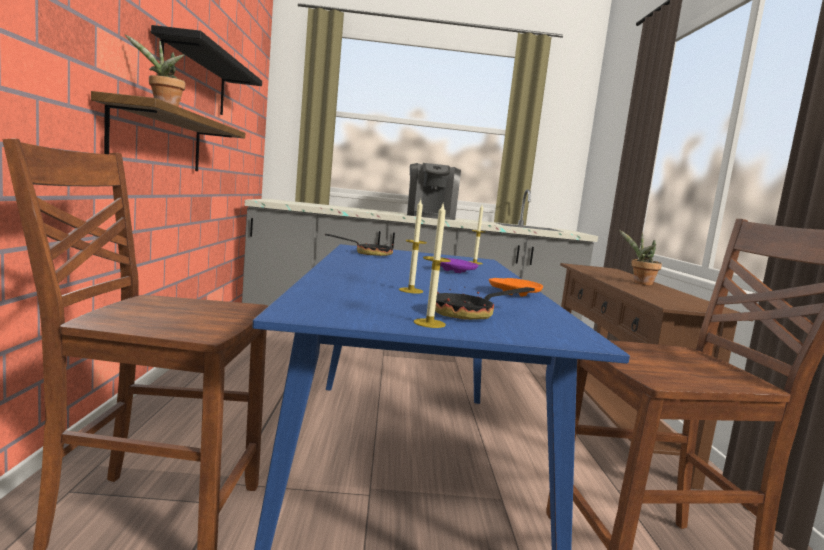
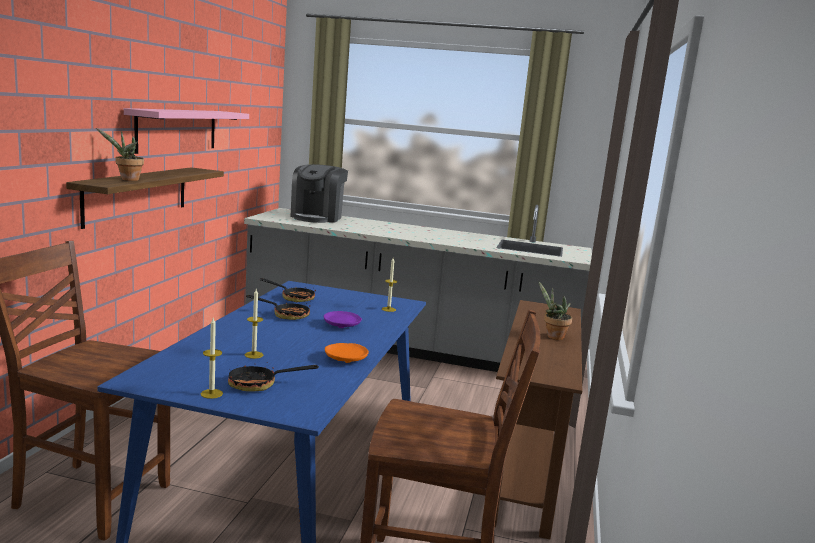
camera: 15 degrees right, 5 degrees up
(195, 79) = (177, 130): black shelf -> pink shelf
(384, 263) = (286, 315): none -> frying pan
(430, 216) = (426, 234): coffee machine -> coffee machine (317, 217)

